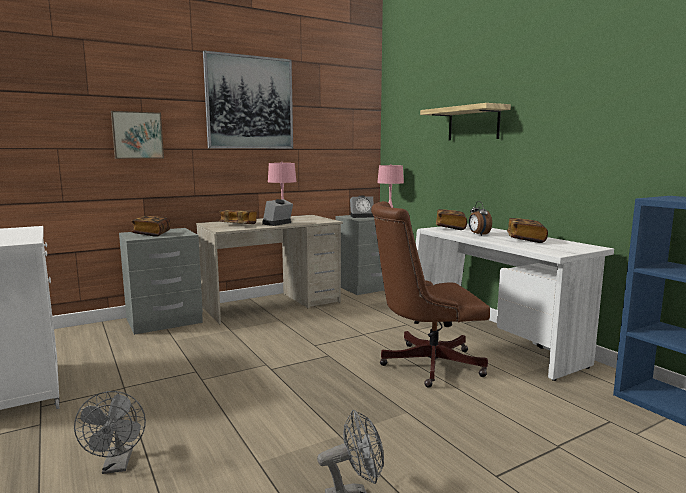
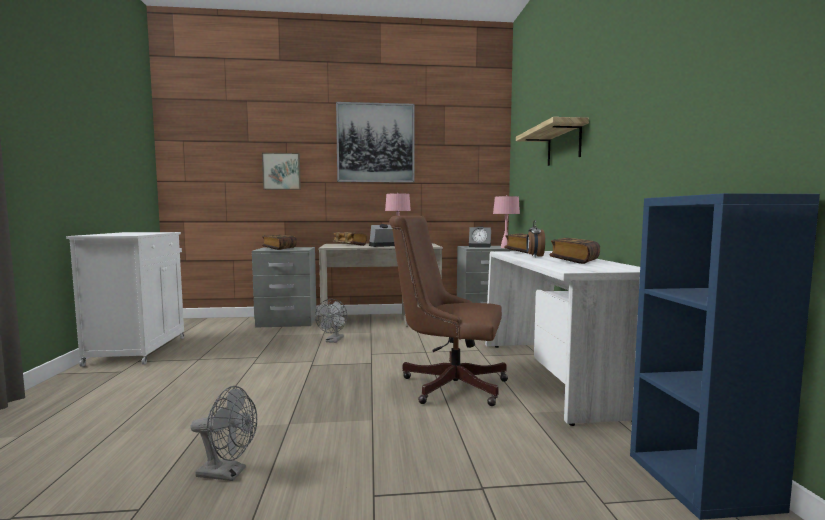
camera: 25 degrees right, 5 degrees down
(117, 465) = (120, 406): grey fan -> grey fan (333, 341)

